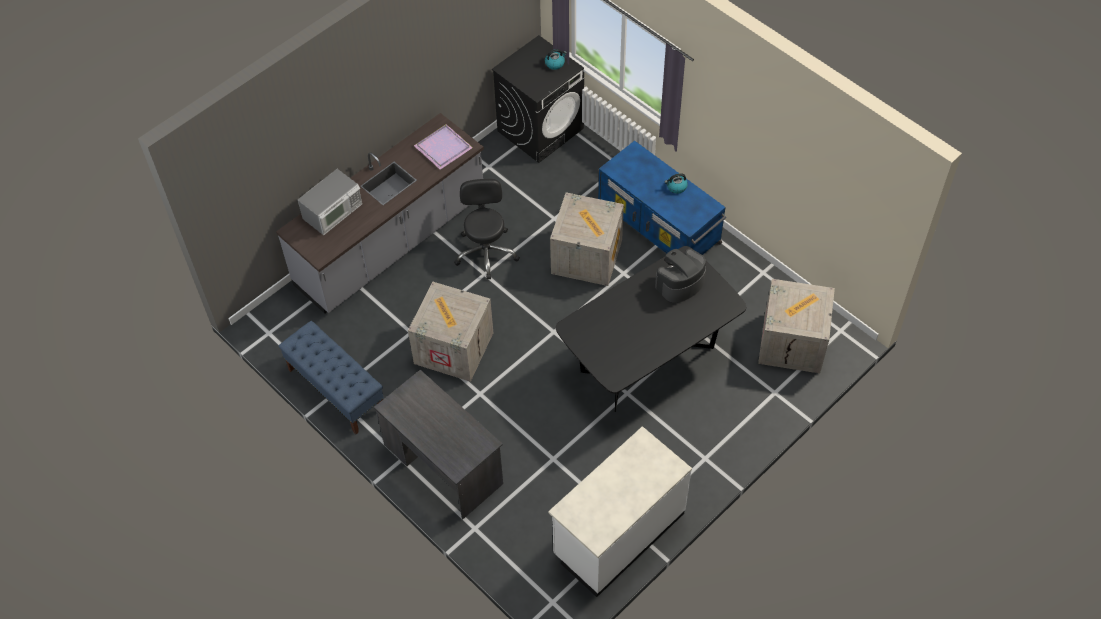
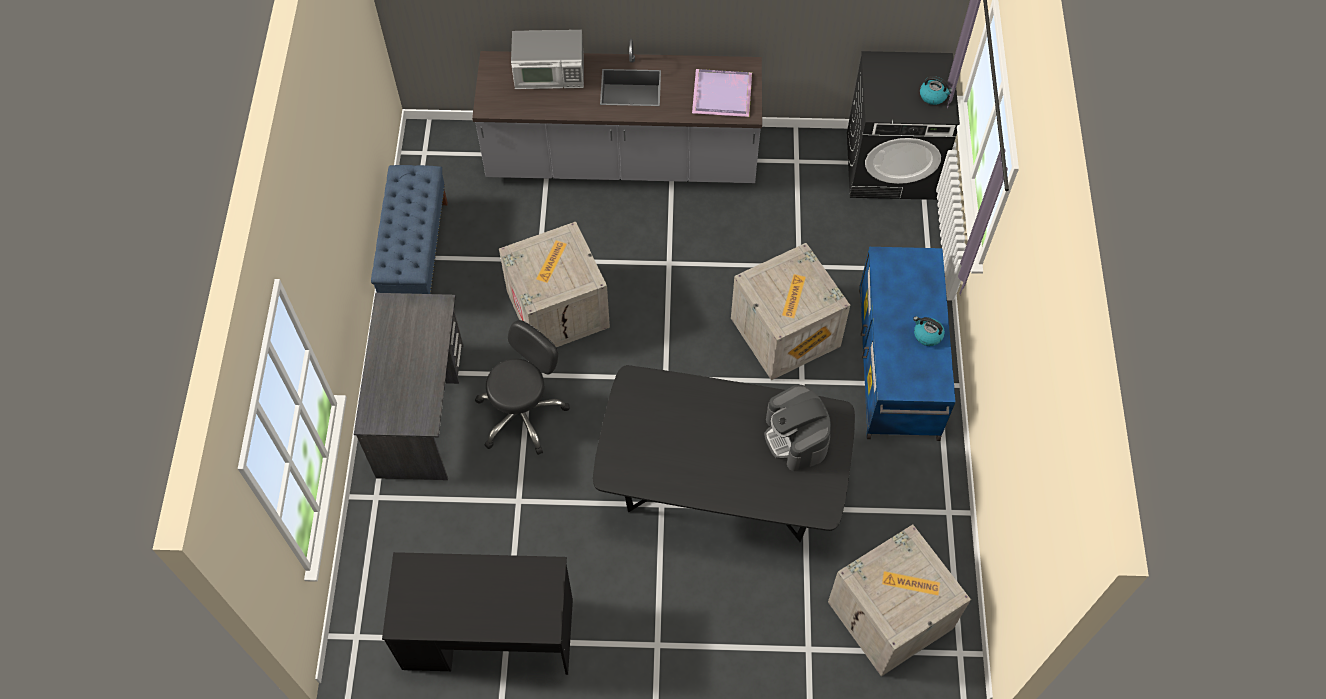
camera: 45 degrees right, 5 degrees up
(486, 249) = (698, 240): black office chair -> black office chair (524, 411)
(618, 534) = (488, 634): white counter -> black desk
(680, 283) = (796, 437): coffee machine -> coffee machine turned 120 degrees counterclockwise

